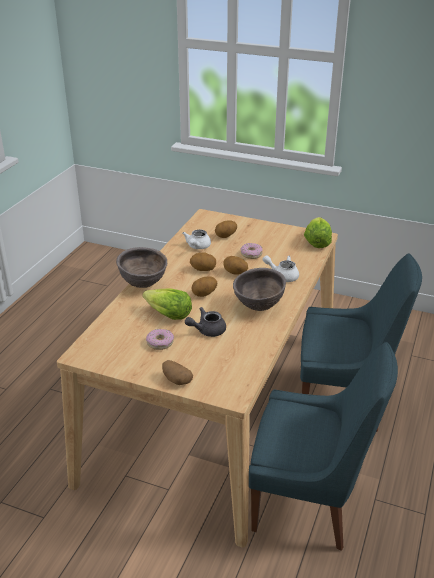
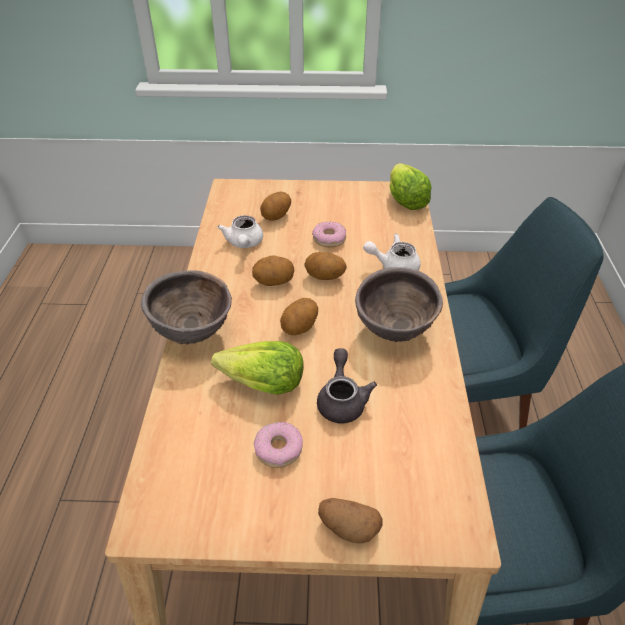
camera: 20 degrees left, 10 degrees up
(207, 330) = (342, 400): grey teapot -> grey teapot turned 135 degrees clockwise

